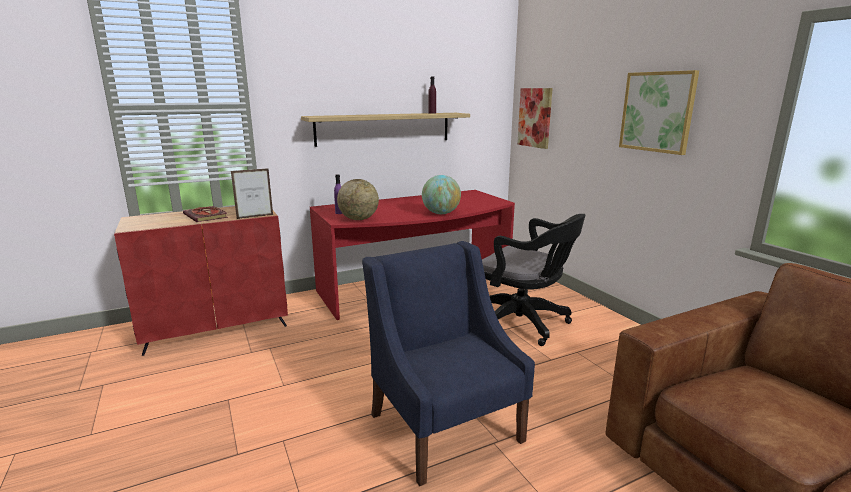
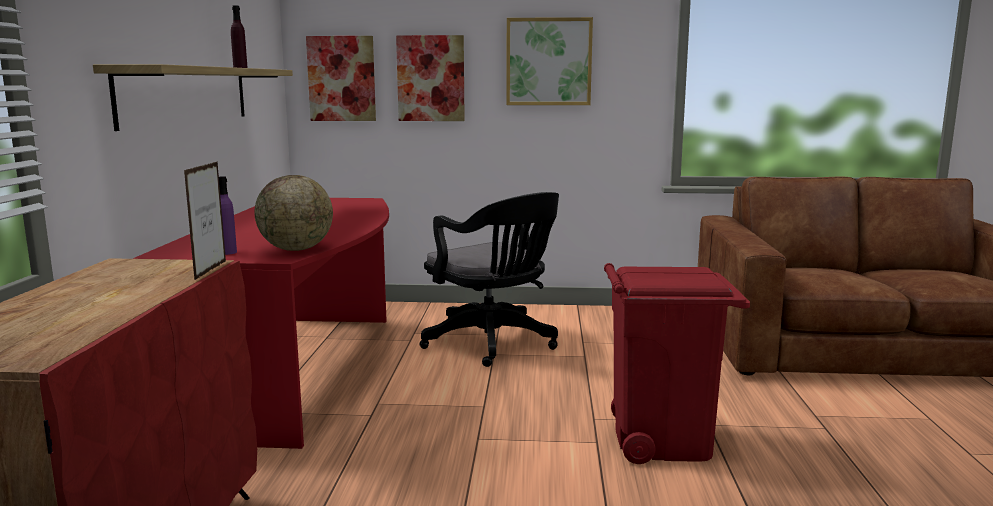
camera: 60 degrees left, 5 degrees down
(207, 216) = (105, 296): book -> none
(441, 213) = (362, 221): globe -> none
(445, 426) = (662, 440): blue armchair -> red trash can
(524, 323) = (494, 344): black office chair -> black office chair turned 75 degrees clockwise
(579, 121) = (431, 78): none -> picture

